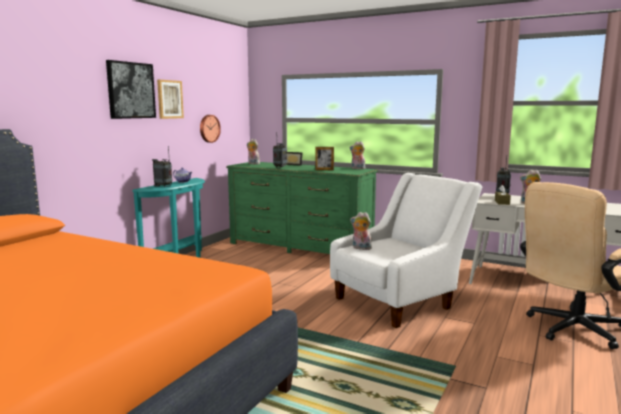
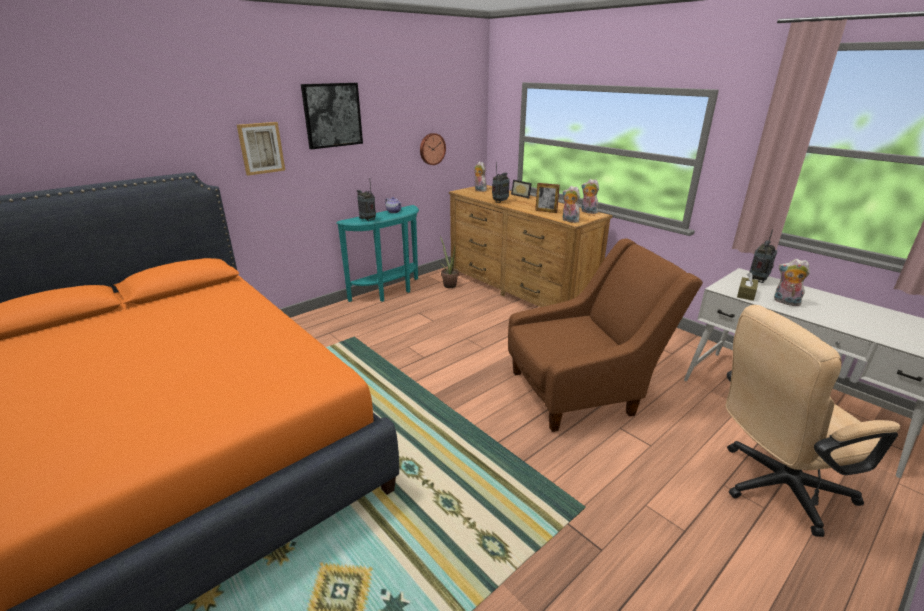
camera: 20 degrees right, 15 degrees up
(169, 99) = (381, 120): picture -> picture (261, 148)
(234, 251) = (448, 284): none -> potted plant
(300, 247) = (518, 289): green dresser -> brown dresser
(361, 248) = (537, 331): plush toy -> plush toy (569, 220)
(399, 301) = (581, 391): white armchair -> brown armchair

